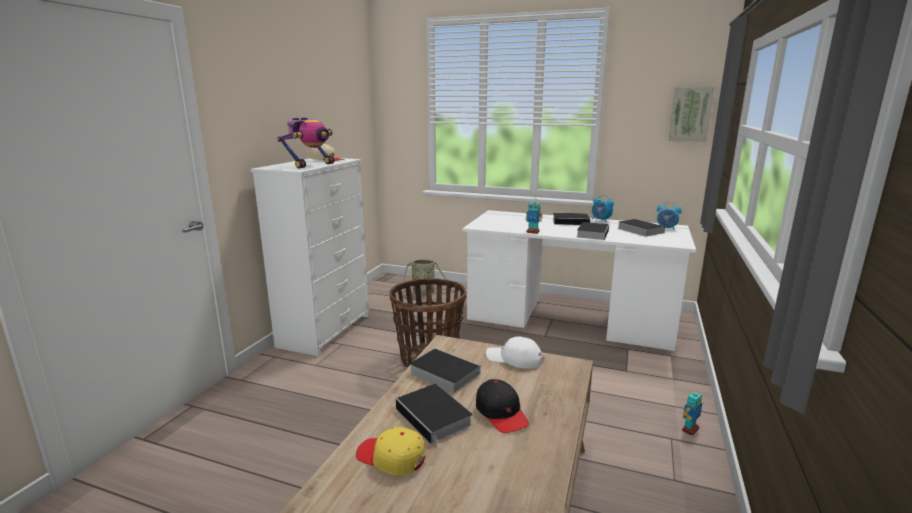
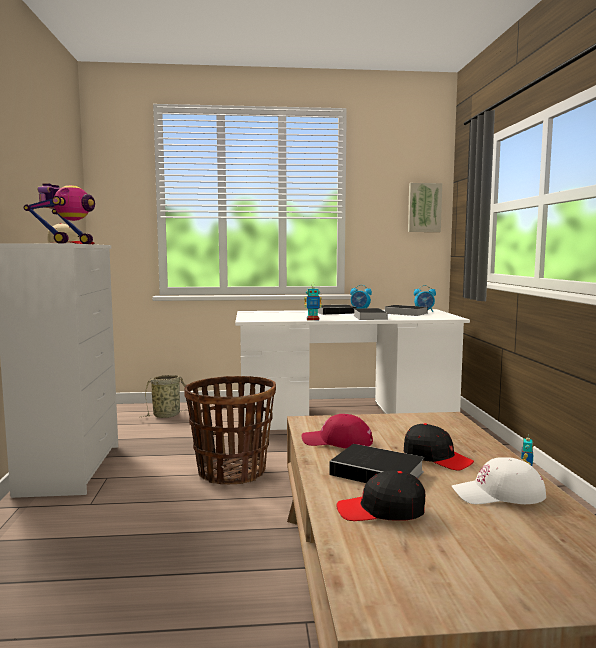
camera: 25 degrees left, 10 degrees down
(391, 457) = (381, 510): yellow cap -> black cap
(442, 373) = (337, 442): book -> red cap
(514, 358) = (390, 420): white cap -> white cap (498, 494)

